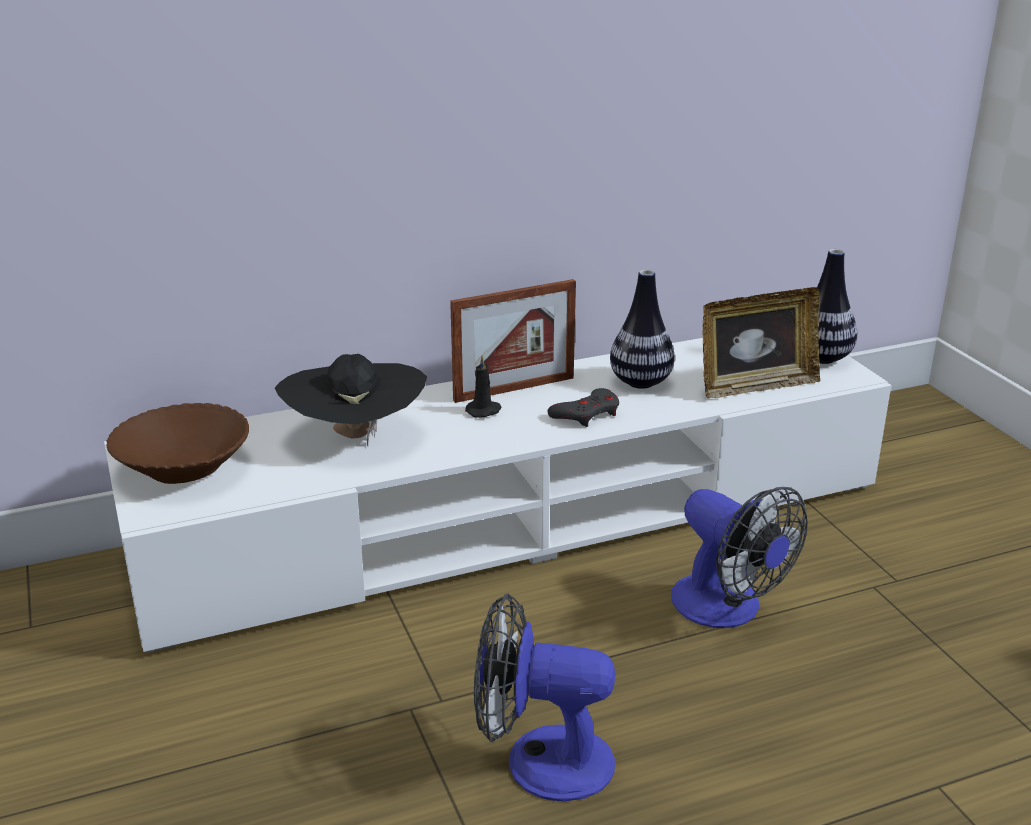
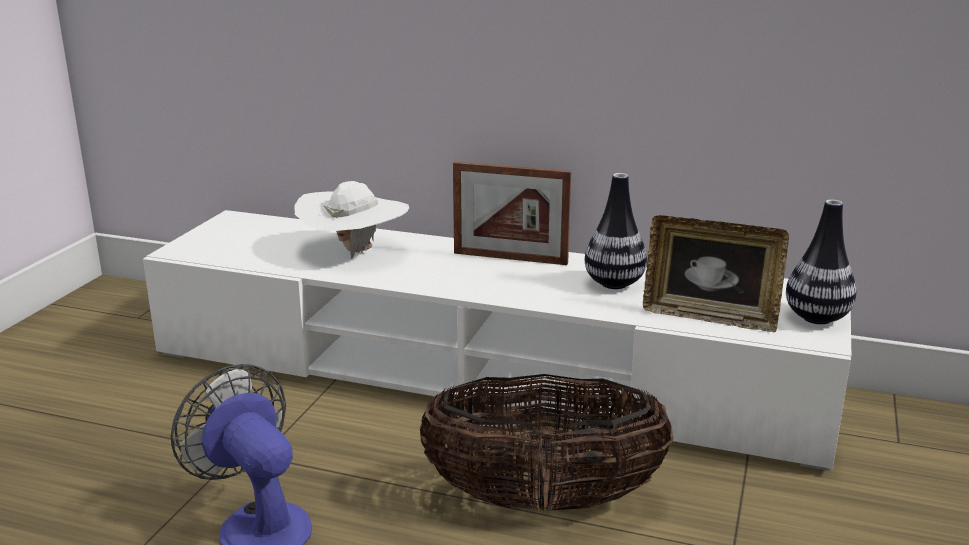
camera: 40 degrees right, 5 degrees down
(183, 469) = (234, 236): brown bowl -> none
(356, 437) = (354, 252): black hat -> white hat
(484, 411) = (463, 264): black candle -> none
(587, 414) = (531, 289): grey game controller -> none
(728, 609) = (543, 500): fan -> basket

